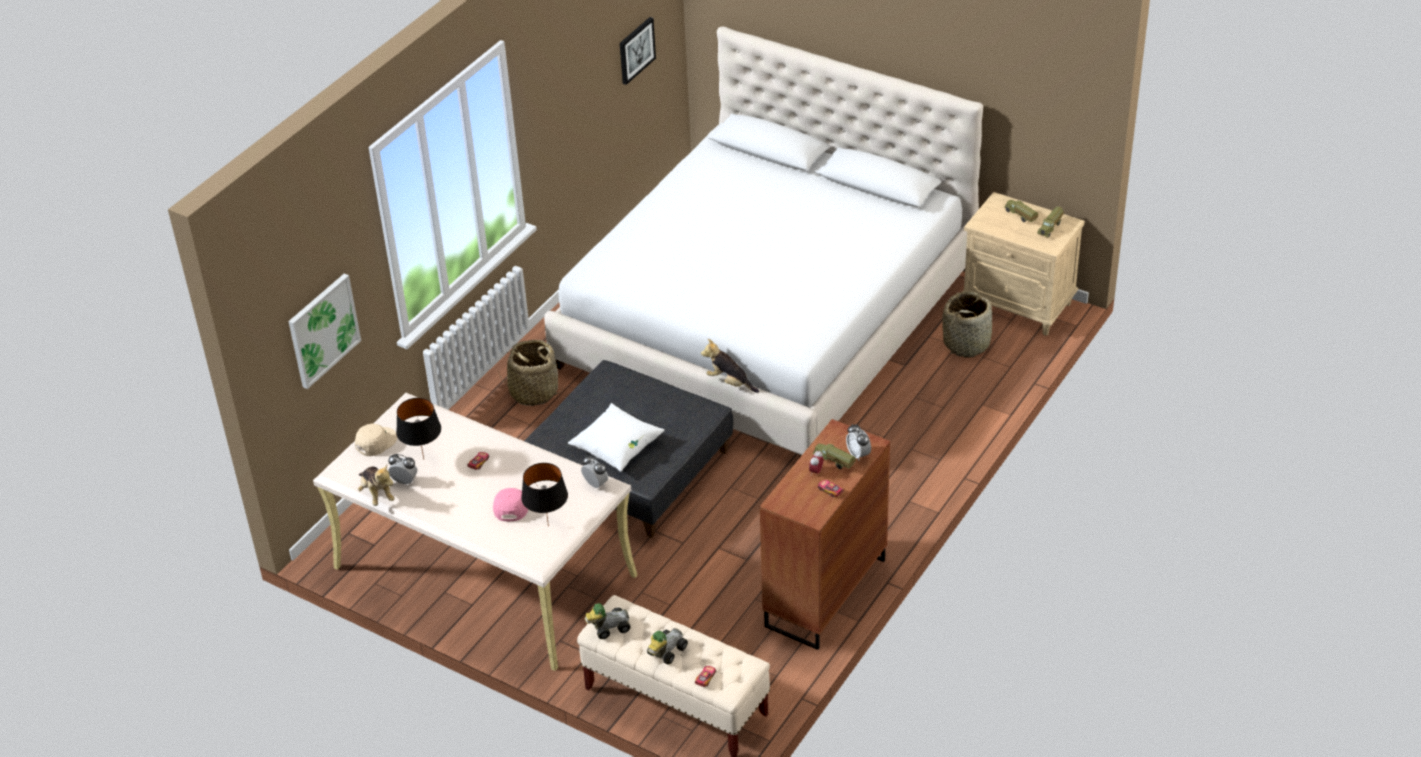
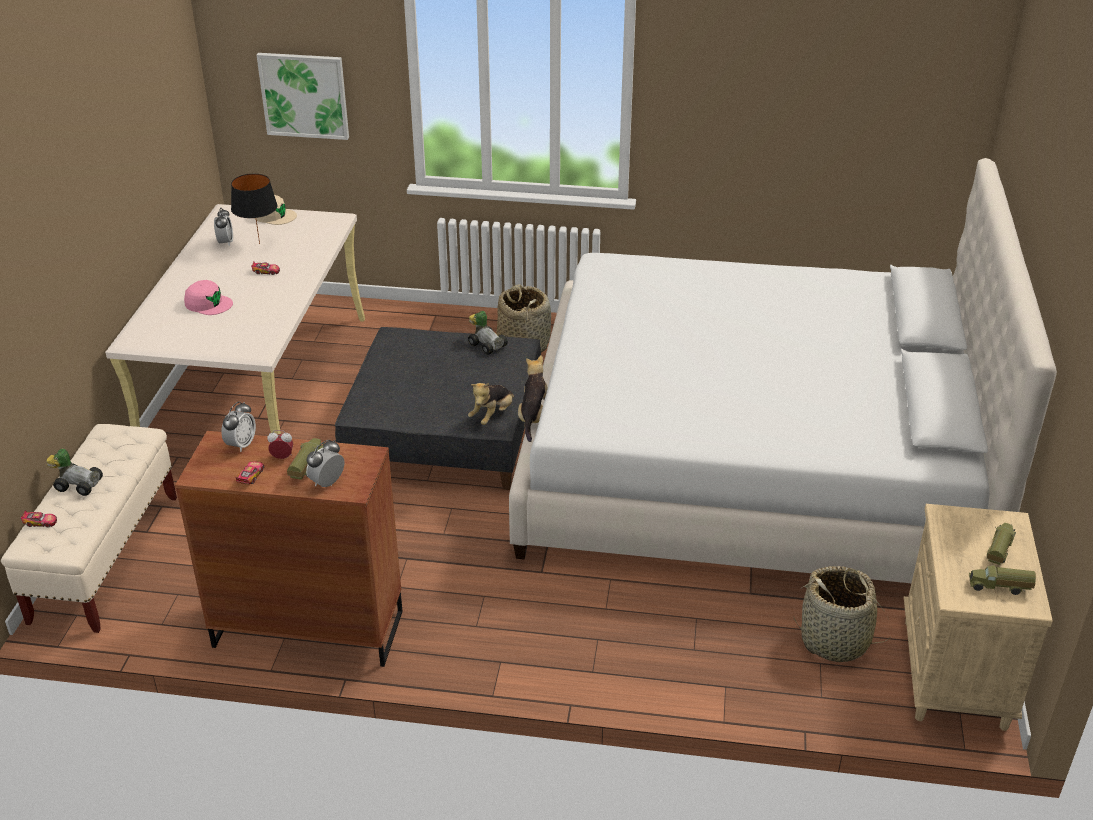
camera: 65 degrees right, 5 degrees down
(377, 494) = (203, 234): plush toy -> plush toy (492, 415)
(511, 506) = (208, 303): pink cap -> pink cap turned 45 degrees clockwise
(548, 526) = (185, 331): black table lamp -> none
(595, 484) = (259, 342): alarm clock -> alarm clock (241, 444)
(608, 627) = (108, 437): toy car -> toy car (487, 344)
(617, 447) = (406, 381): white pillow -> none
(636, 50) = (880, 123): picture -> none

